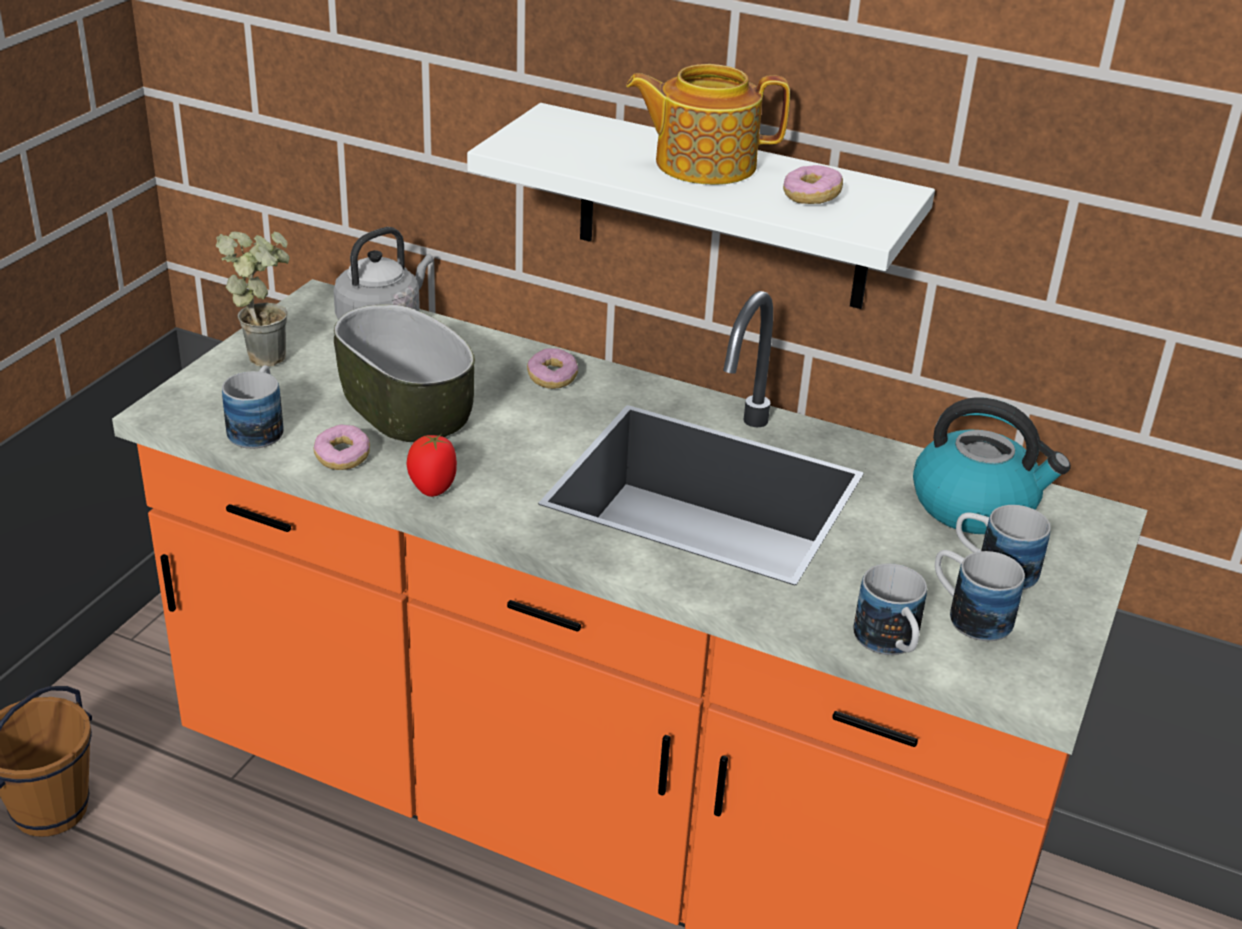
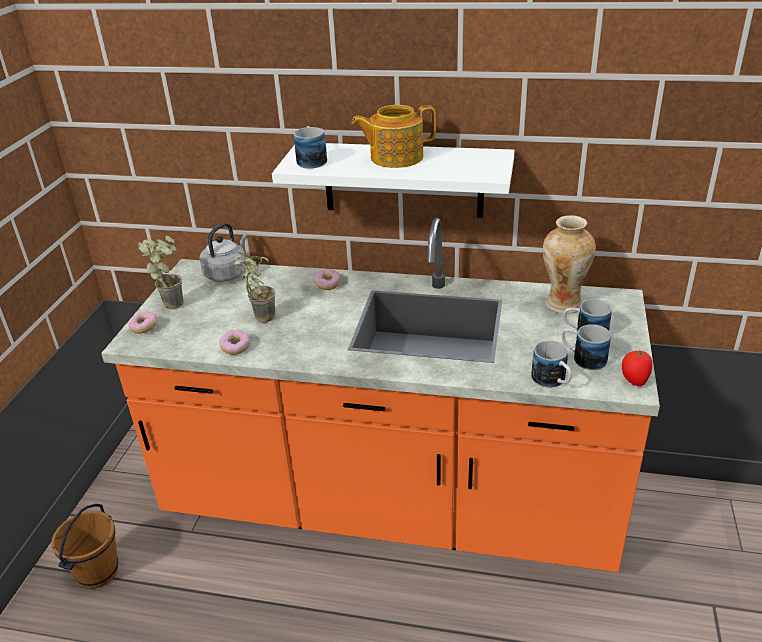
camera: 10 degrees left, 0 degrees up
(259, 427) = (184, 341): mug -> mug (311, 160)
(405, 412) = (259, 317): bowl -> potted plant
(432, 488) = (290, 353): tomato -> tomato (634, 381)
(811, 197) = (457, 164): donut -> donut (144, 328)
(976, 505) = (562, 304): kettle -> vase

